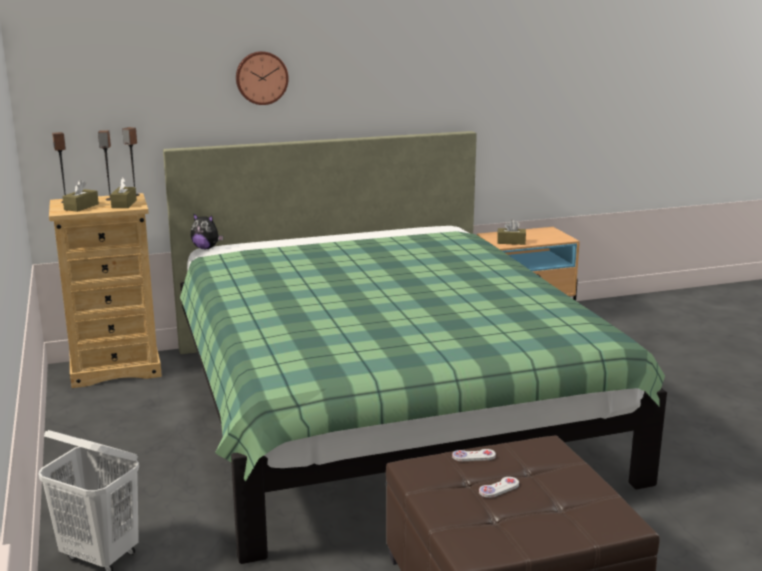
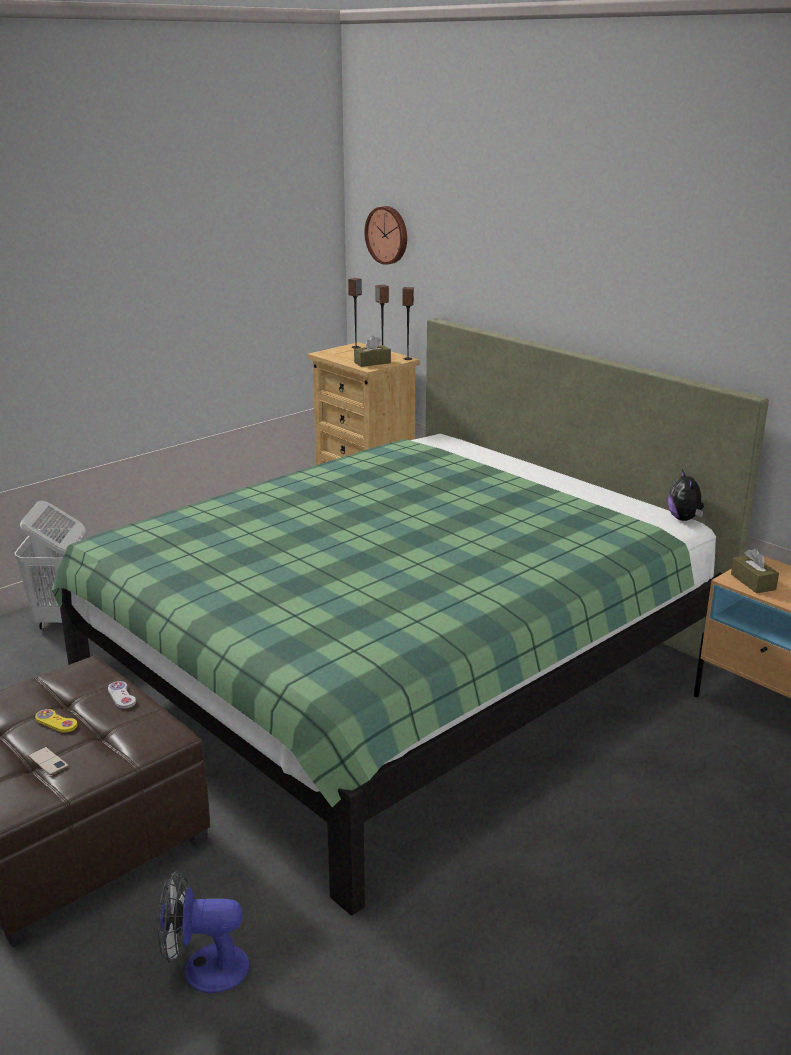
camera: 65 degrees right, 5 degrees up
(81, 207) = (346, 354): brown tissue box -> none
(206, 248) = (436, 435): plush toy -> plush toy (684, 519)
(261, 78) = (529, 260): wall clock -> wall clock (388, 235)
(499, 488) = (56, 722): white game controller -> yellow game controller
(559, 497) = (48, 761): none -> phone
(690, 550) = (204, 968): none -> fan

